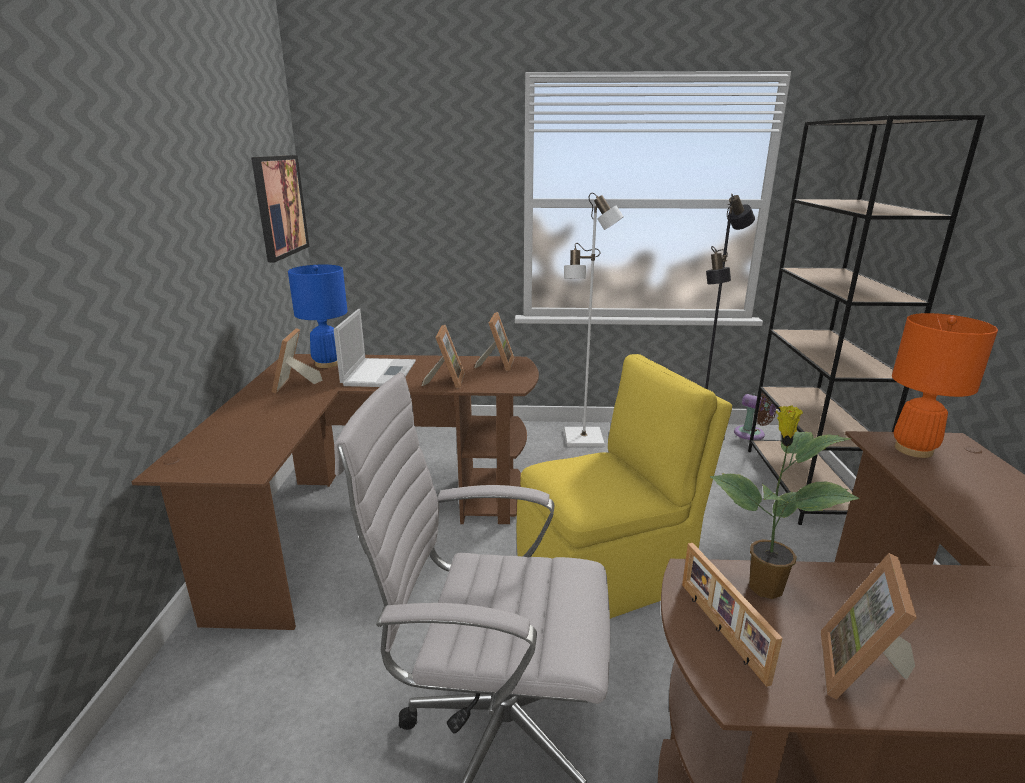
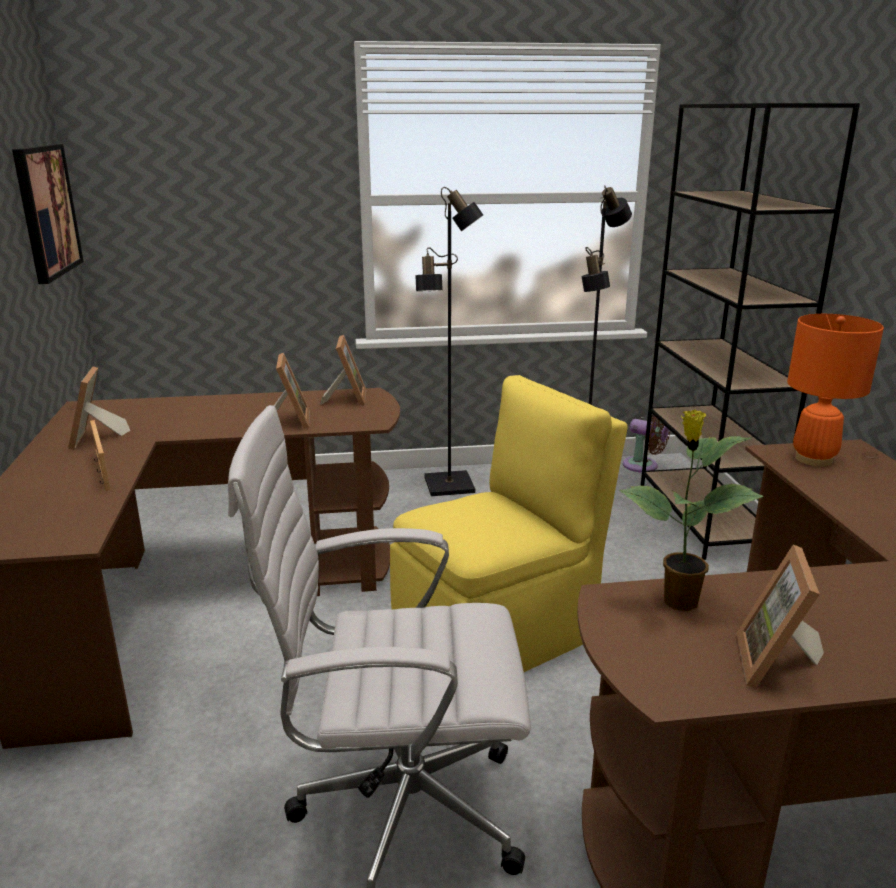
camera: 10 degrees left, 0 degrees up
(327, 363) = (130, 410): blue table lamp -> none
(379, 373) = (202, 417): laptop -> none
(583, 438) = (449, 485): white floor lamp -> black floor lamp
(720, 630) = (641, 644): picture frame -> picture frame (101, 472)

